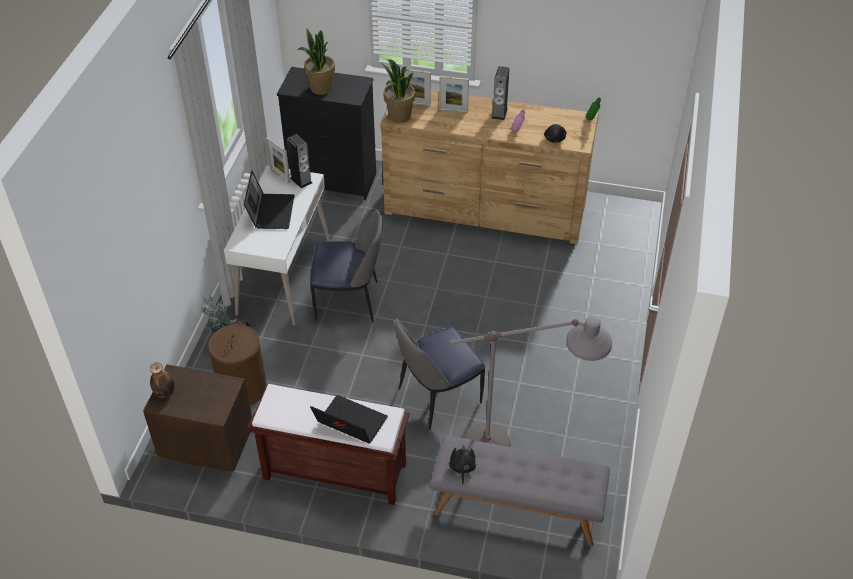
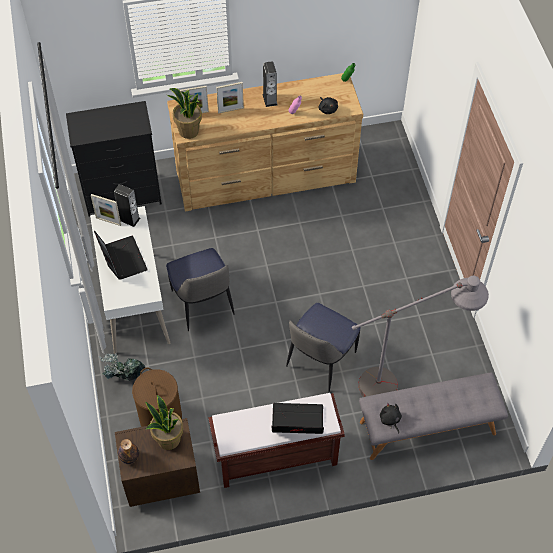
camera: 25 degrees left, 10 degrees up
(320, 88) = (106, 127): potted plant -> potted plant (168, 439)
(349, 302) = (203, 304): chair -> chair turned 90 degrees clockwise

